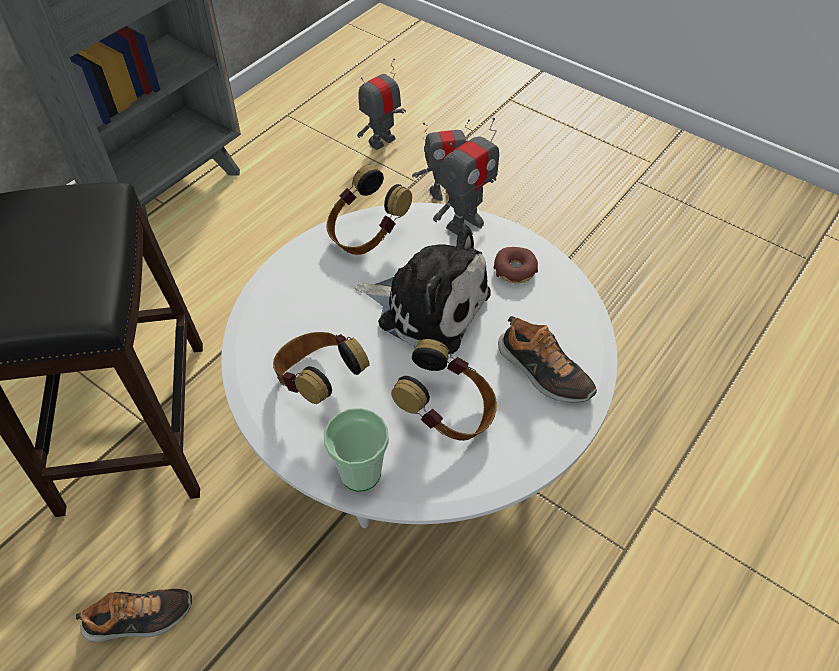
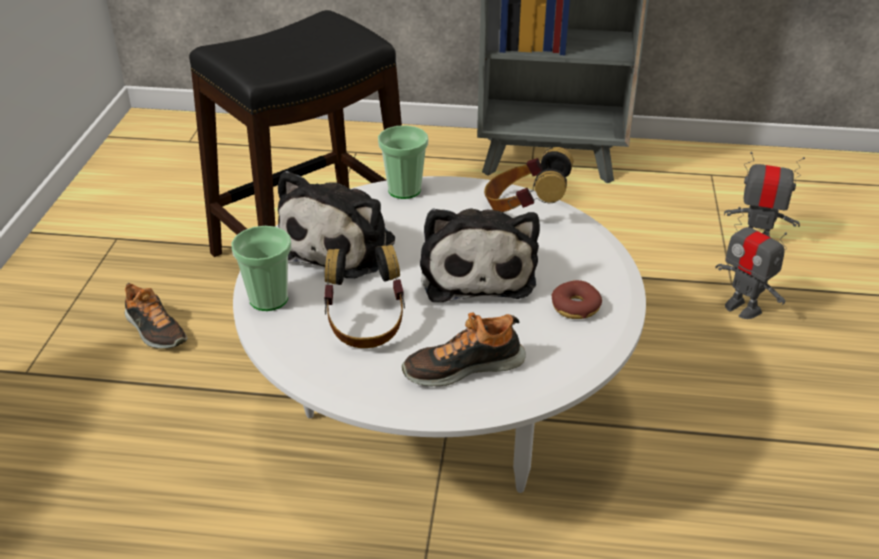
camera: 60 degrees right, 15 degrees down
(268, 298) = (404, 190): none -> cup
(319, 381) = (342, 245): headphones -> plush toy
(465, 223) = (602, 256): toy robot -> none
(543, 372) = (463, 366): shoe -> shoe turned 60 degrees clockwise

